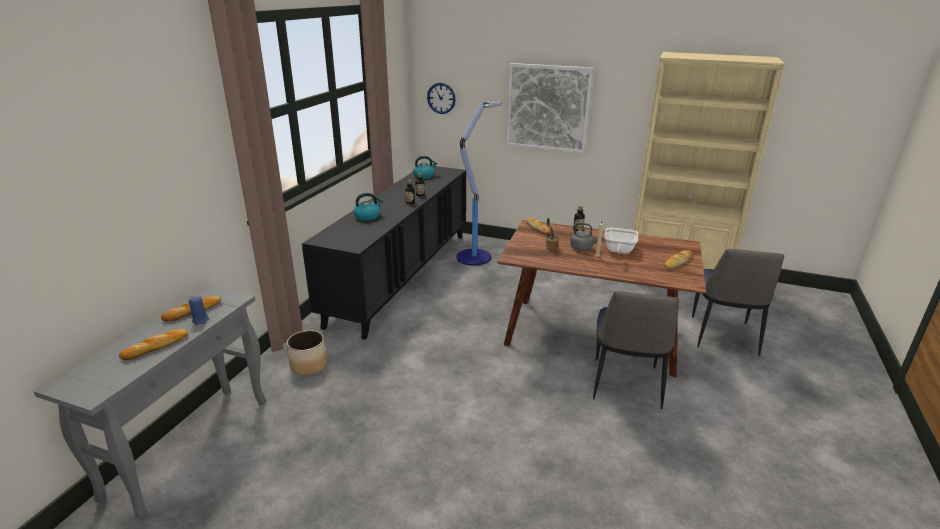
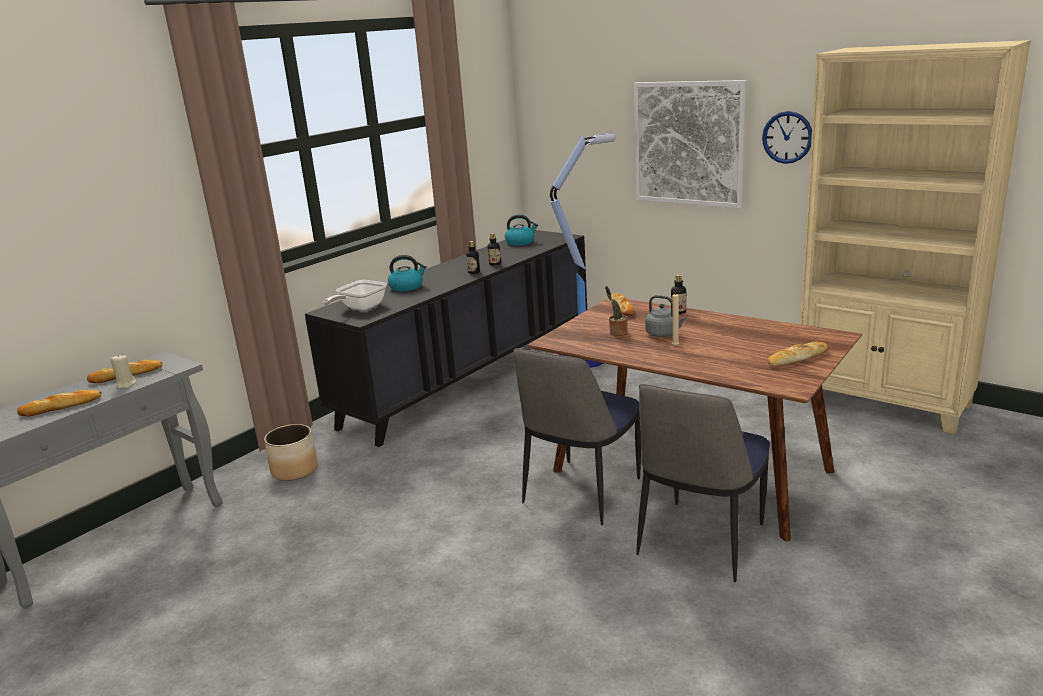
camera: 20 degrees right, 5 degrees down
(200, 320) = (126, 384): blue candle -> beige candle
(441, 98) = (553, 137): wall clock -> wall clock (787, 137)
(618, 251) = (715, 340): frying pan -> frying pan (360, 308)
(723, 337) = (909, 493): chair -> chair (580, 493)

